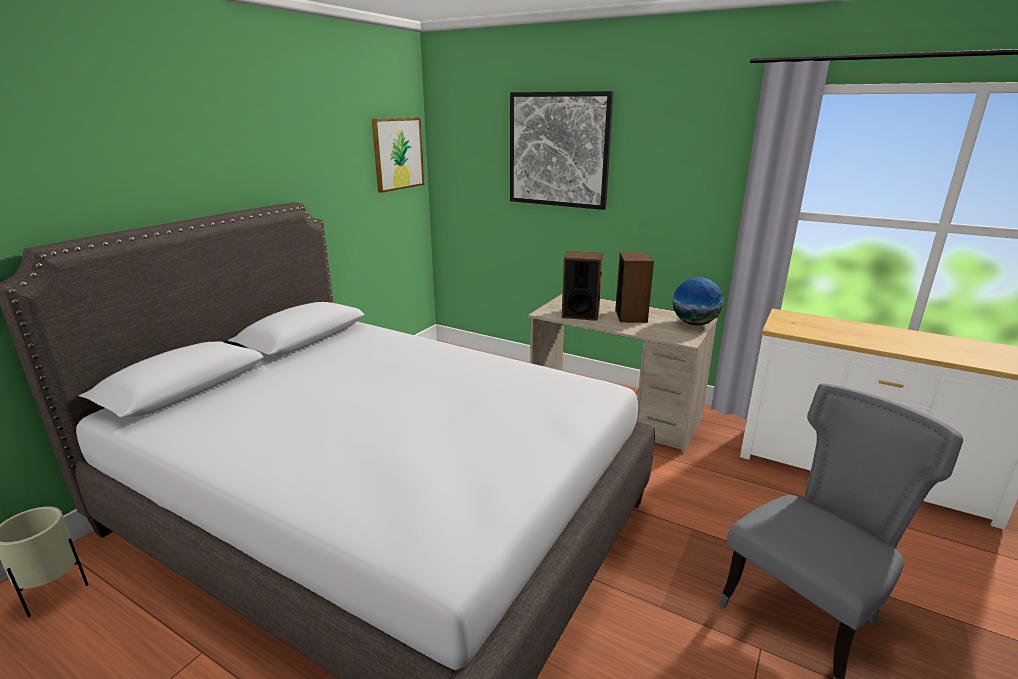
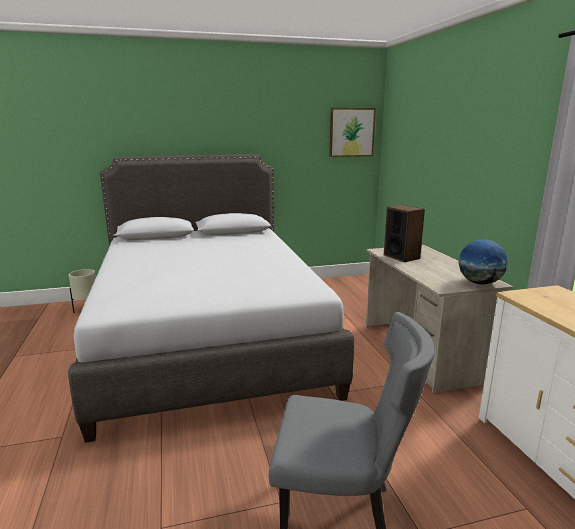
camera: 45 degrees right, 5 degrees down
(558, 150) = (443, 129): picture -> none
(631, 316) = (438, 266): speaker -> none

